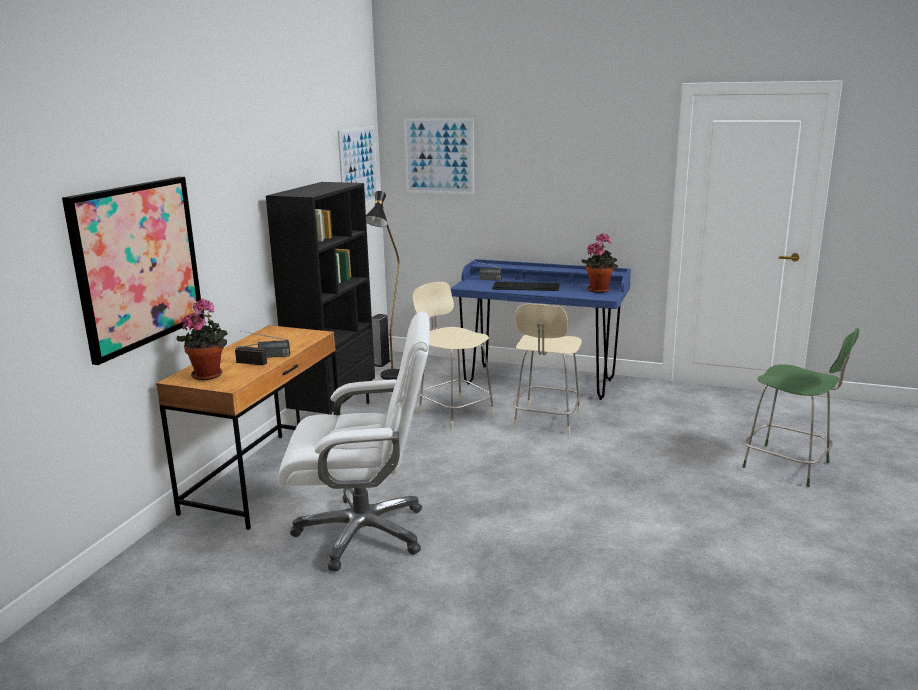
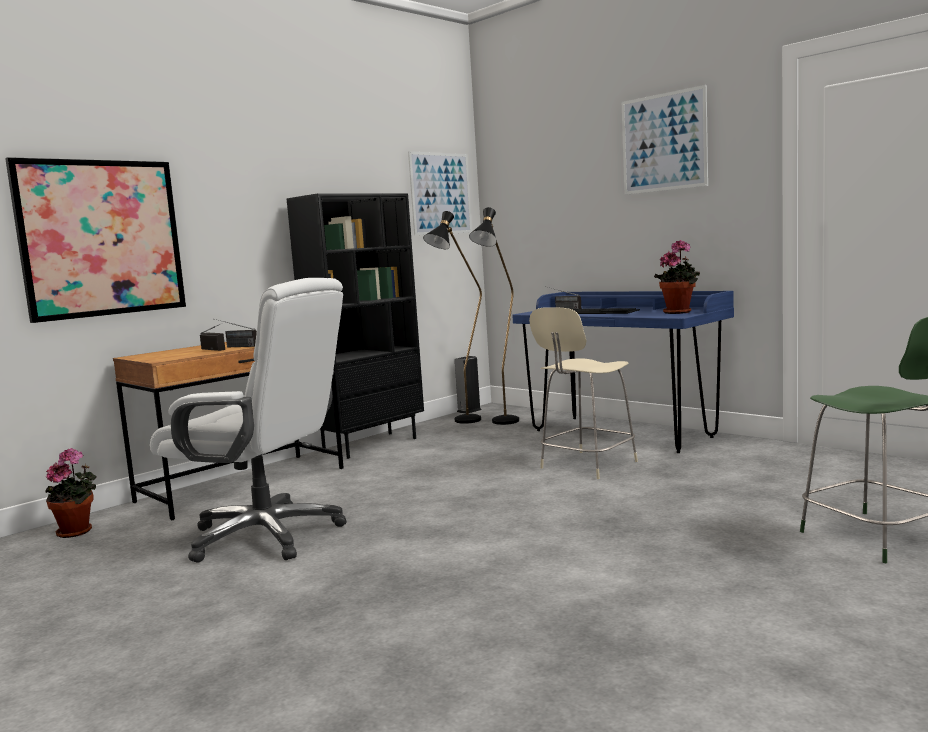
camera: 25 degrees right, 10 degrees down
(209, 374) = (163, 354): potted plant -> potted plant (78, 531)
(428, 378) = (502, 424): none -> black floor lamp
(439, 156) = (529, 179): picture -> picture (664, 142)
(454, 411) = (492, 451): beige chair -> none

